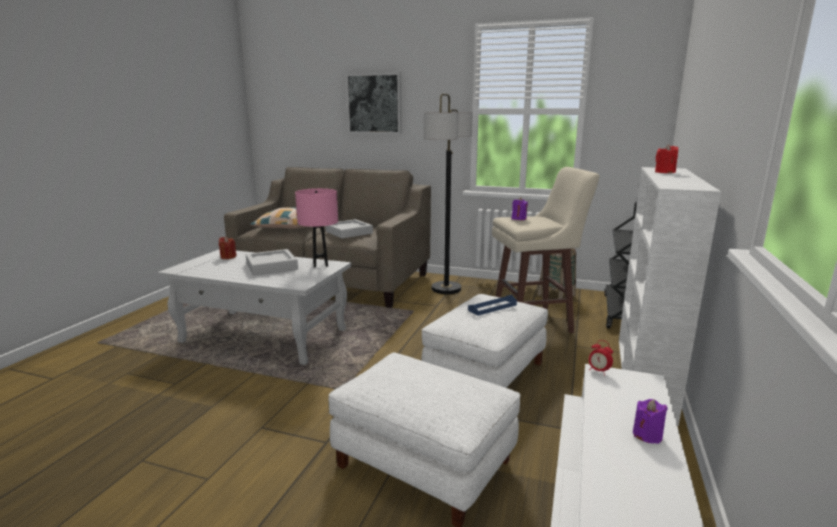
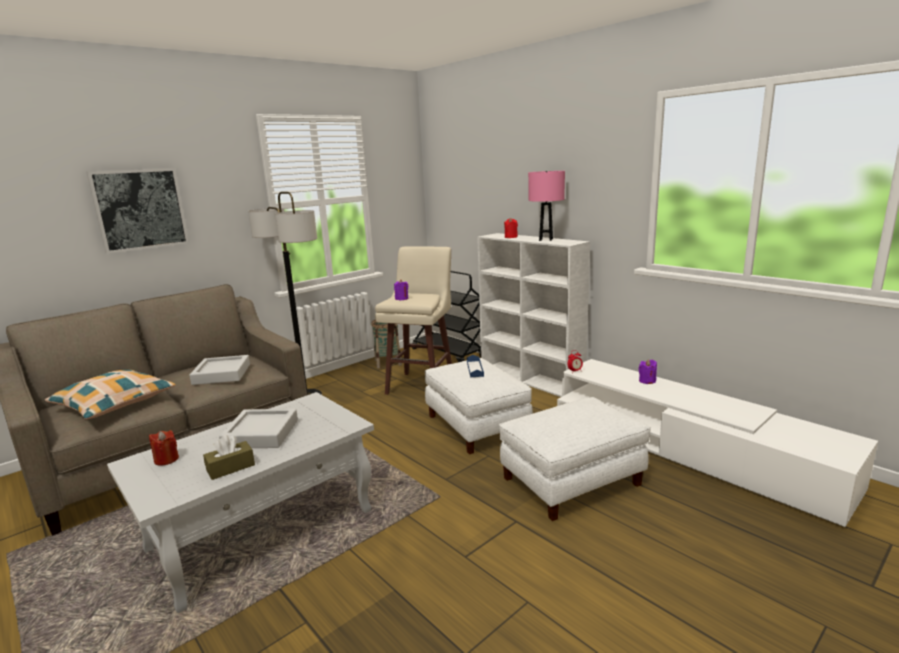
camera: 60 degrees left, 0 degrees up
(222, 272) = (230, 467): none -> brown tissue box
(320, 265) = (302, 407): pink table lamp -> pink table lamp (546, 239)

